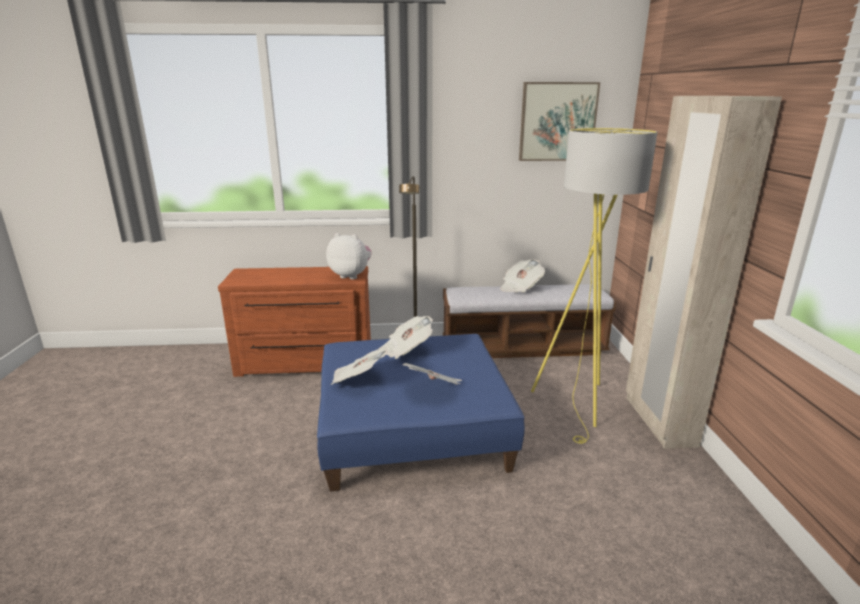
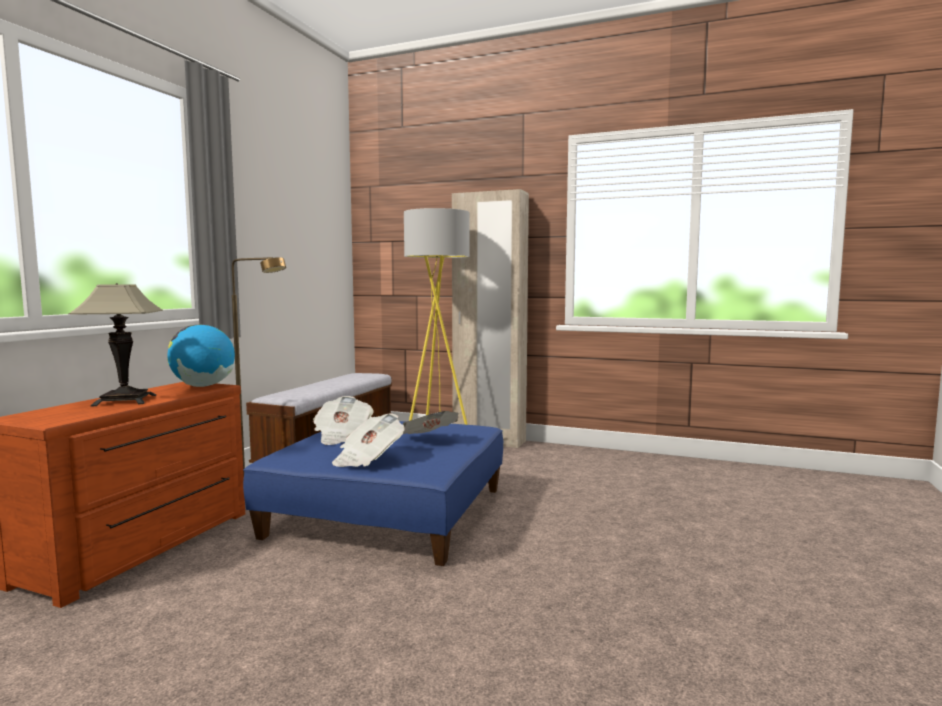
camera: 65 degrees left, 15 degrees down
(293, 275) = (125, 400): none -> table lamp
(351, 275) = (203, 386): plush toy -> globe
(520, 287) = (317, 383): newspaper -> none
(557, 122) = (311, 219): picture -> none

